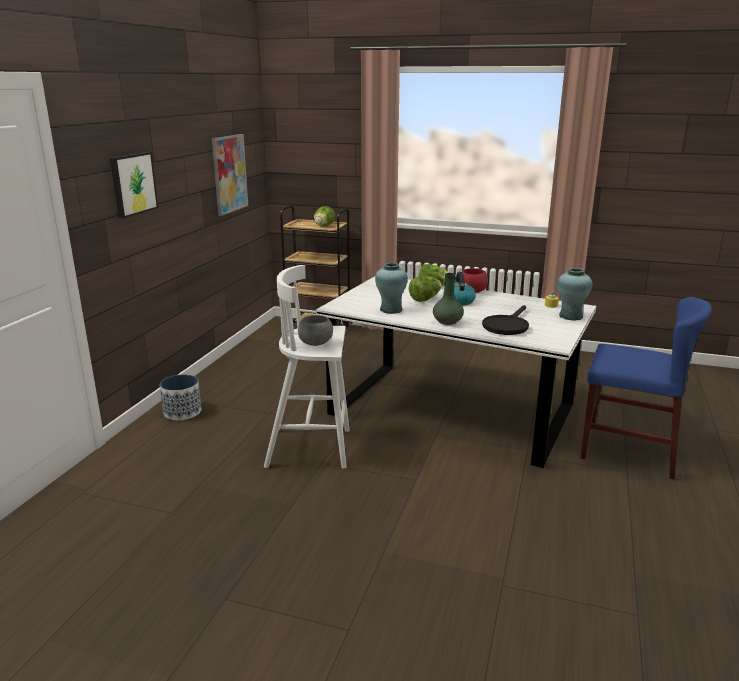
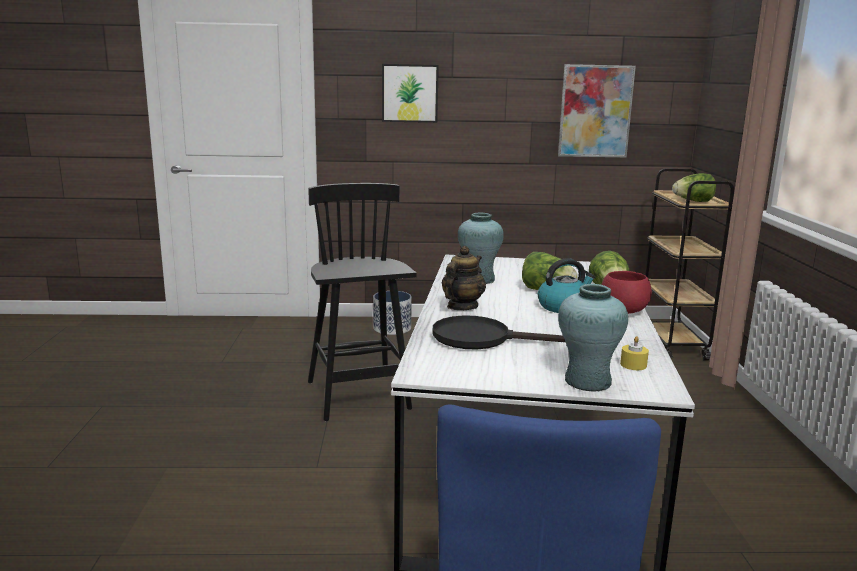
camera: 70 degrees right, 5 degrees down
(312, 447) = (359, 396): white stool -> black stool
(316, 344) = (347, 268): grey bowl -> none
(447, 322) = (462, 307): green vase -> teapot

